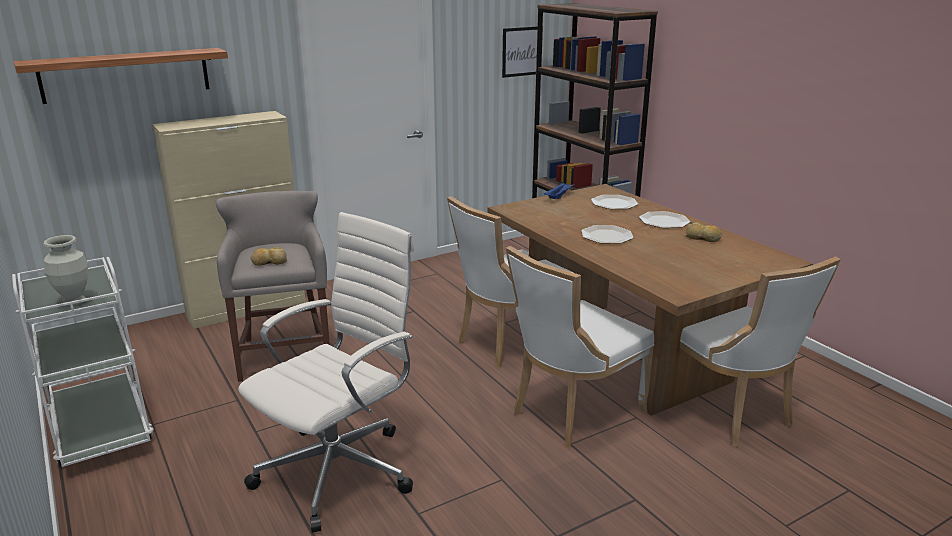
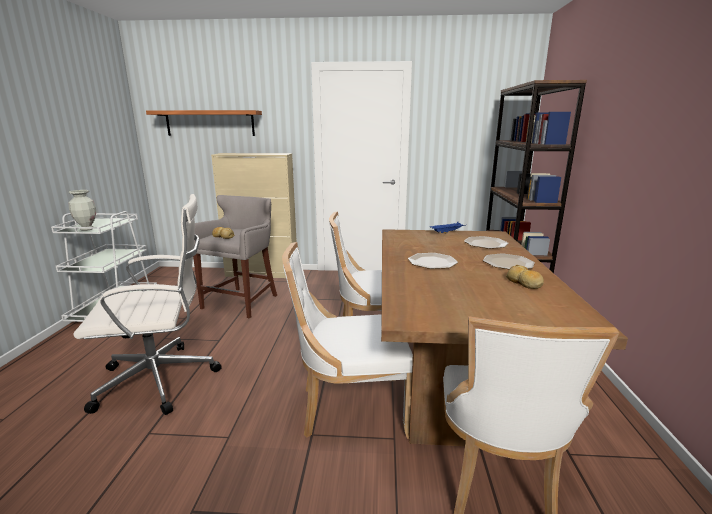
camera: 35 degrees right, 5 degrees down
(522, 51) = (488, 129): picture -> none

